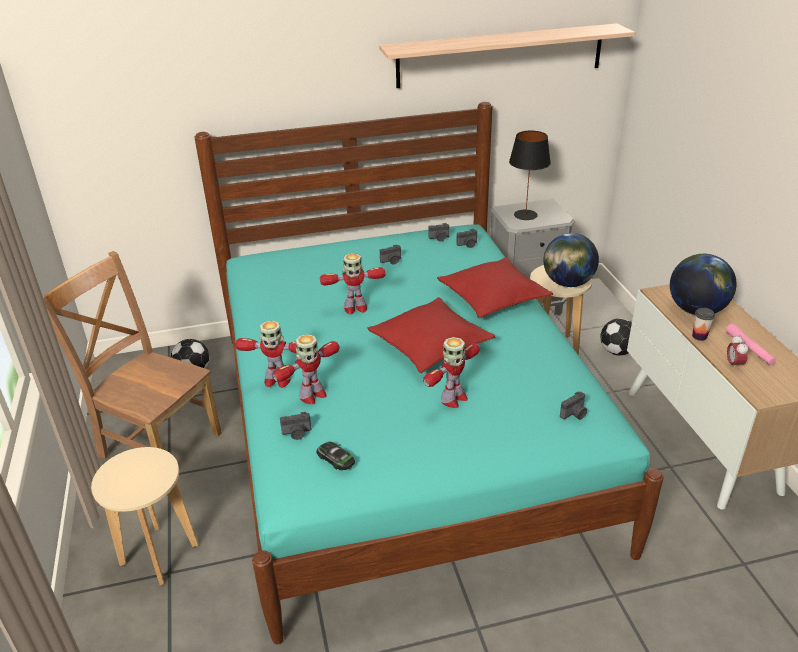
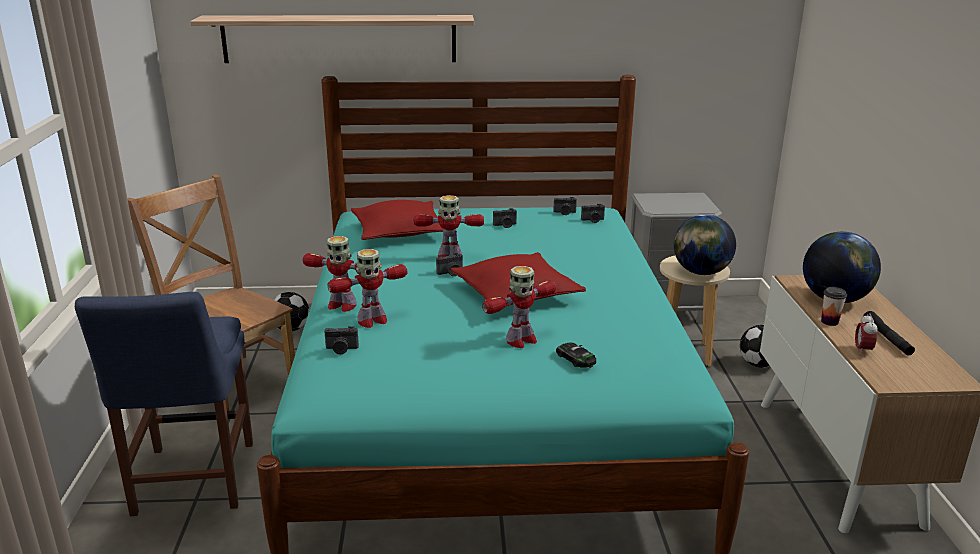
camera: 10 degrees right, 10 degrees down
(159, 555) = (192, 482): beige stool -> blue chair
(336, 459) = (372, 374): toy car -> toy car (576, 359)
(493, 297) = (602, 264): red pillow -> red pillow (399, 232)
(500, 55) = (648, 28): shelf -> shelf (339, 39)
(525, 215) = (667, 203): black table lamp -> none
(574, 414) = (652, 369): camera -> camera (451, 273)
(749, 349) = (887, 339): pink flashlight -> black flashlight

